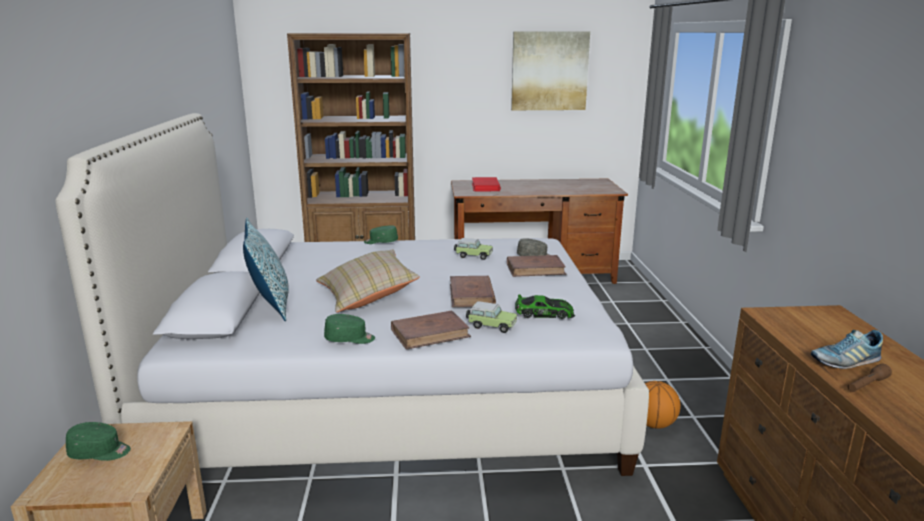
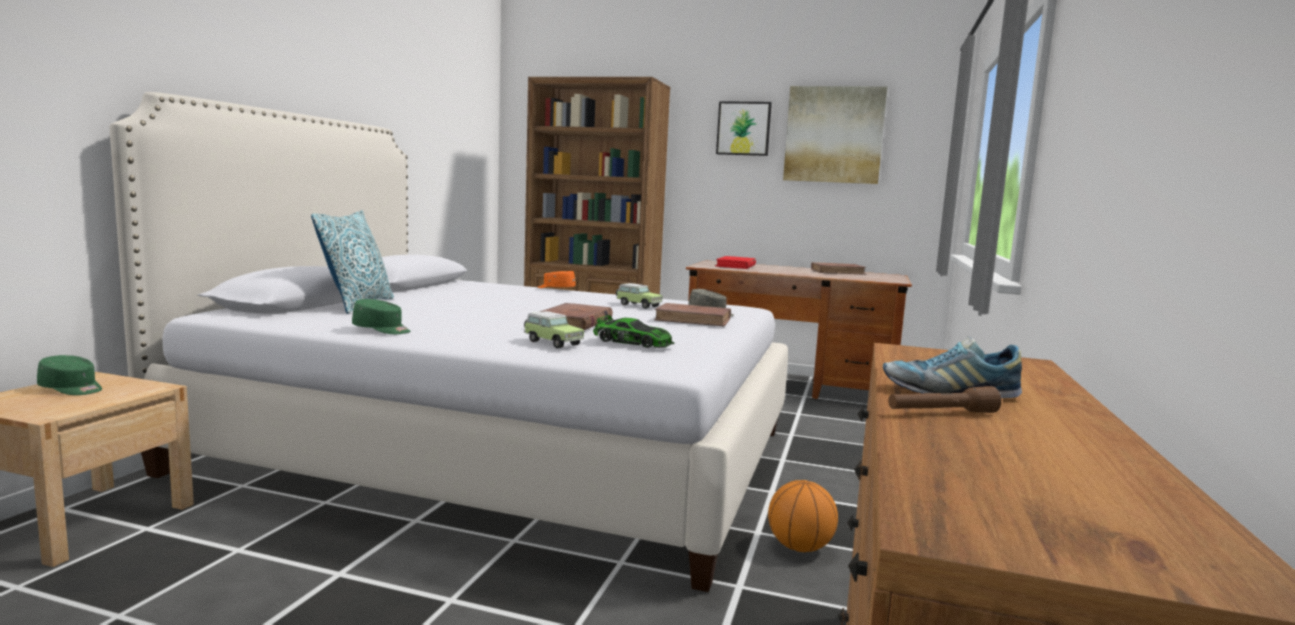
camera: 20 degrees right, 10 degrees down
(367, 296) = (464, 312): beige pillow -> none
(381, 242) = (556, 288): green cap -> orange cap
(430, 333) = (472, 338): brown book -> brown book (837, 272)
(476, 67) = (744, 128): none -> picture

